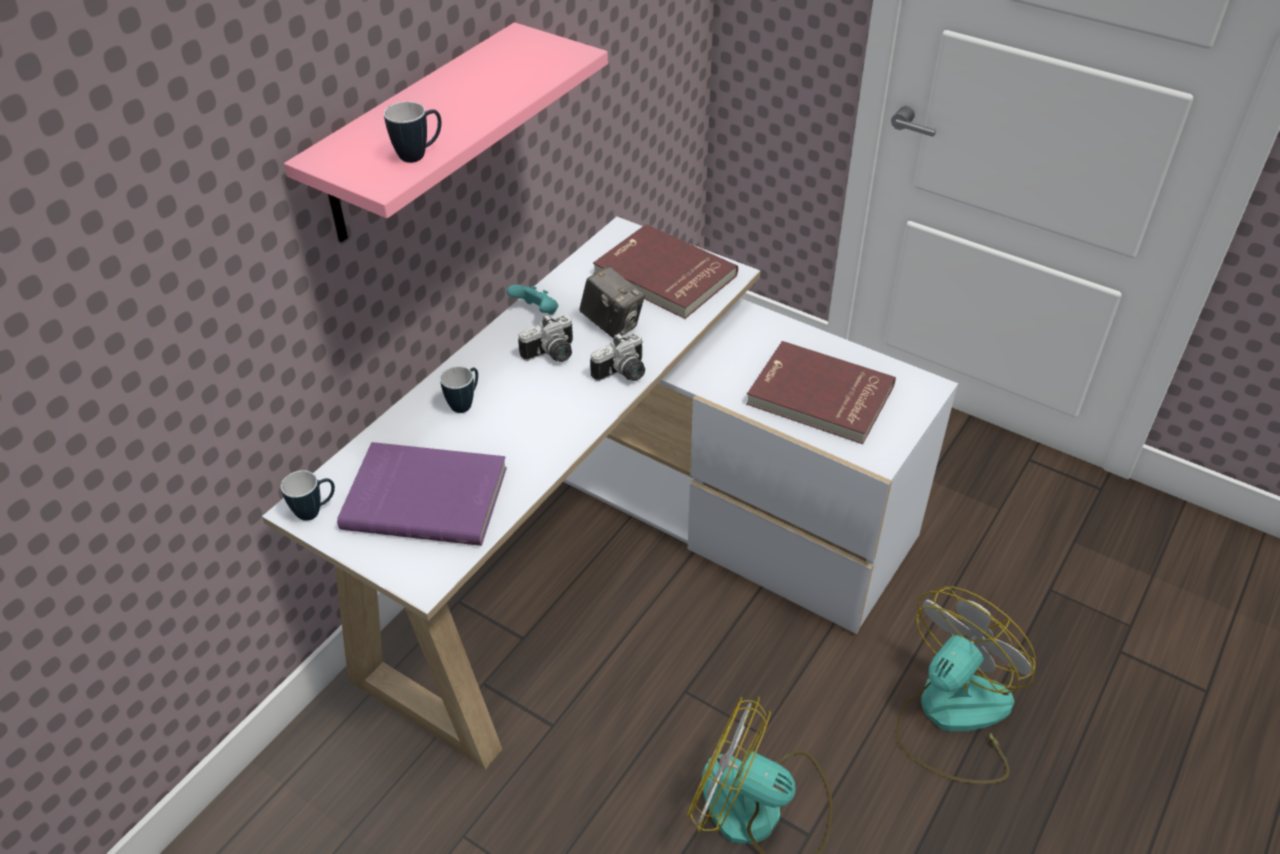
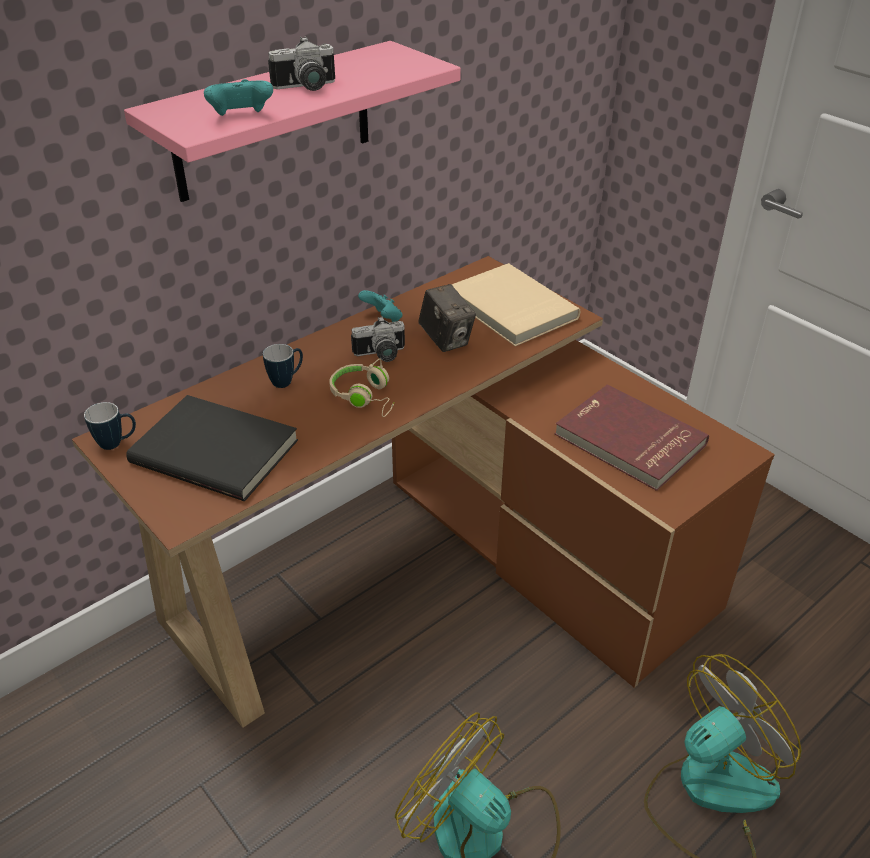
camera: 15 degrees right, 5 degrees down
(419, 155) = (241, 117): mug -> turquoise game controller
(426, 496) = (216, 450): purple book -> black book
(556, 405) = (365, 397): none -> beige headphones
(623, 374) = (438, 382): camera -> camera (306, 88)
(626, 559) = (437, 570): white desk -> brown desk
(663, 276) = (510, 308): red book -> beige book

